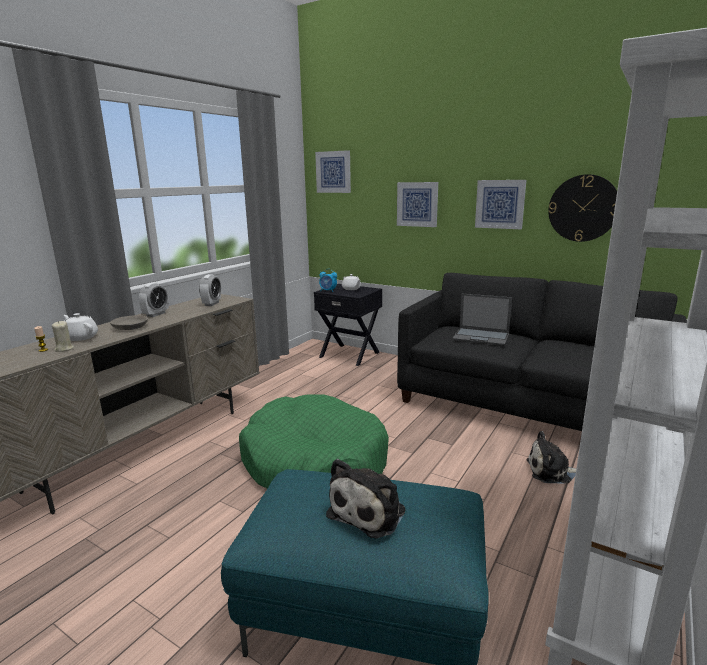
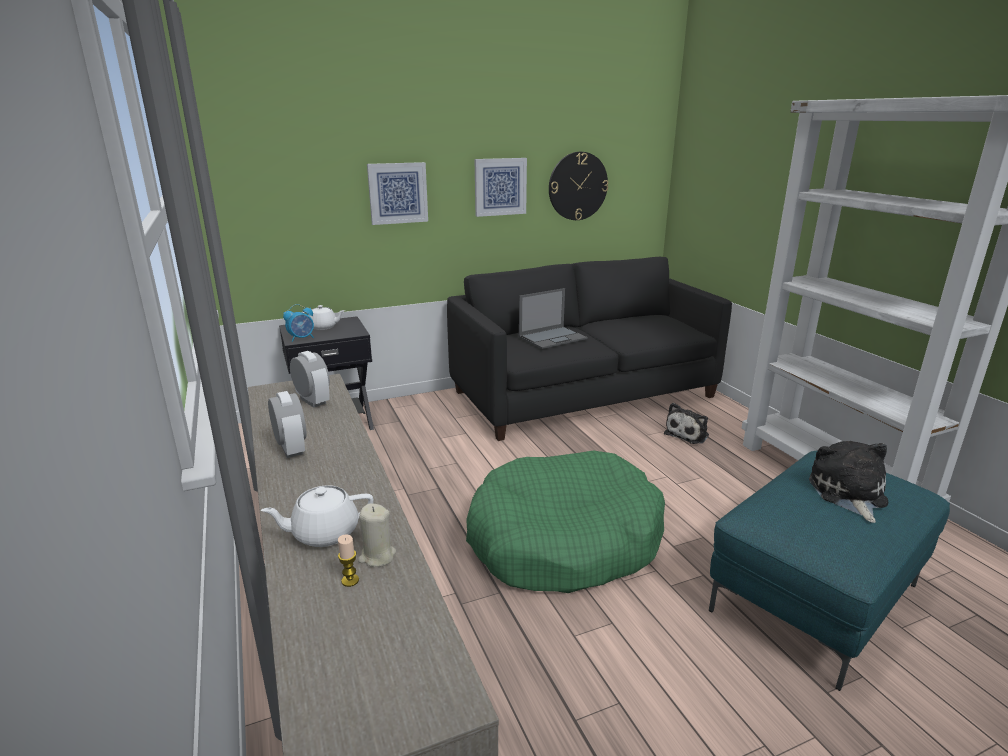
camera: 55 degrees left, 5 degrees up
(130, 328) = (340, 480): grey bowl -> none
(333, 172) = (246, 149): picture -> none
(370, 511) = (848, 494): plush toy -> plush toy turned 150 degrees counterclockwise

